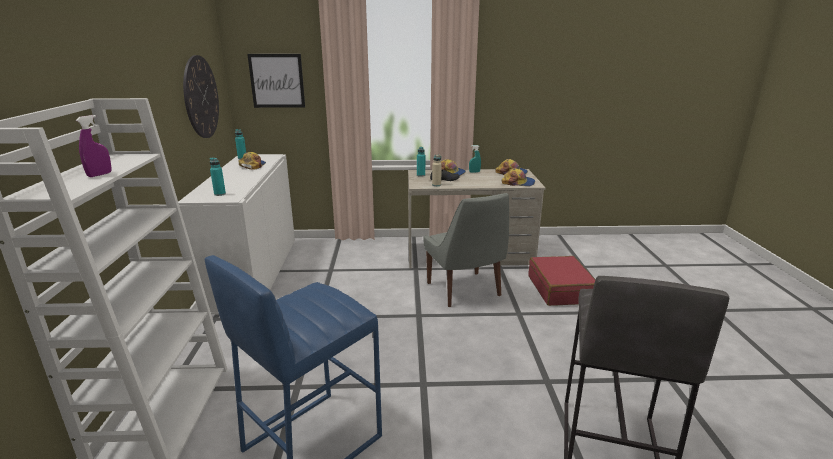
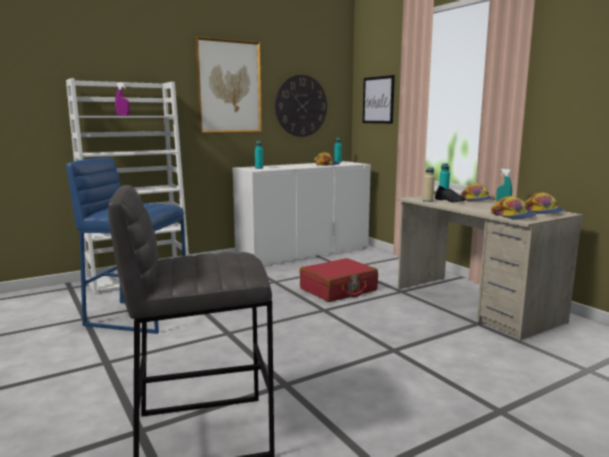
camera: 60 degrees right, 10 degrees down
(147, 86) = (229, 87): none -> picture
(464, 290) = (396, 318): grey chair -> none
(560, 289) = (490, 364): red suitcase -> red suitcase (338, 290)

